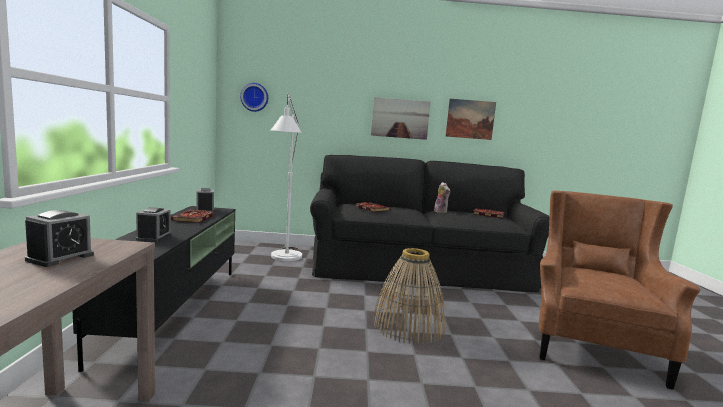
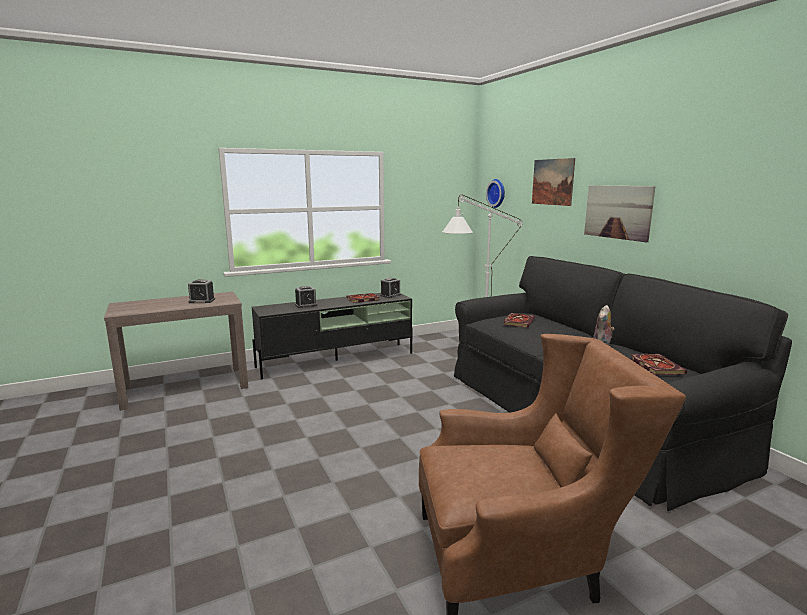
camera: 65 degrees right, 5 degrees up
(408, 325) = (411, 435): basket -> none
(470, 119) = (714, 211): picture -> picture (552, 182)

